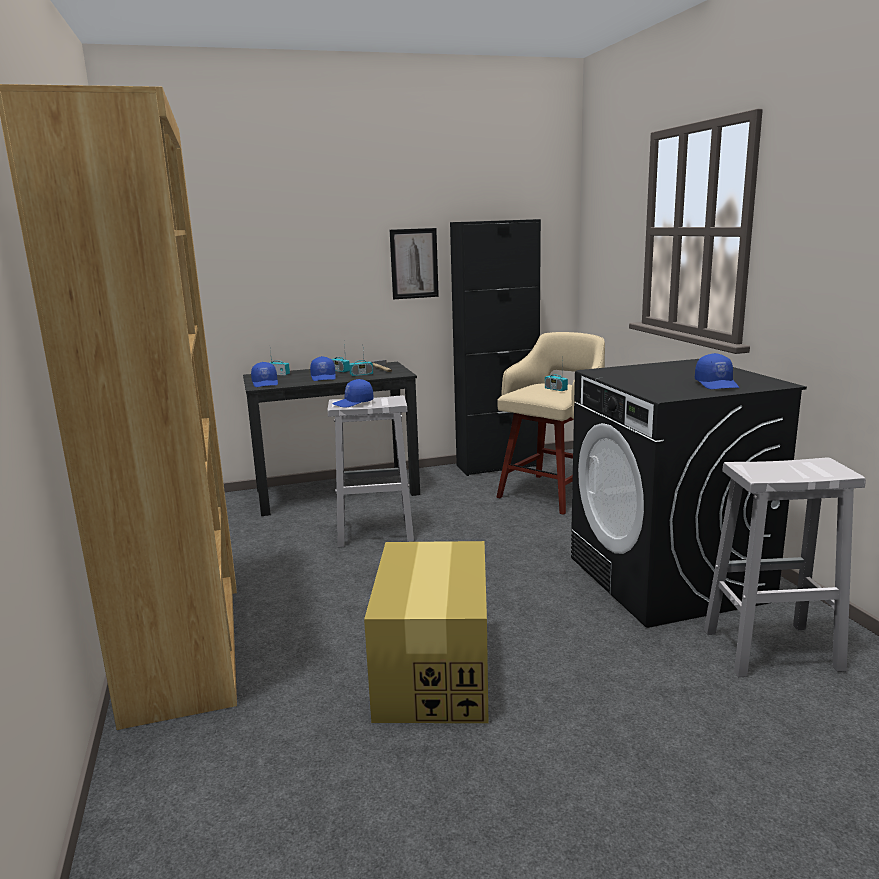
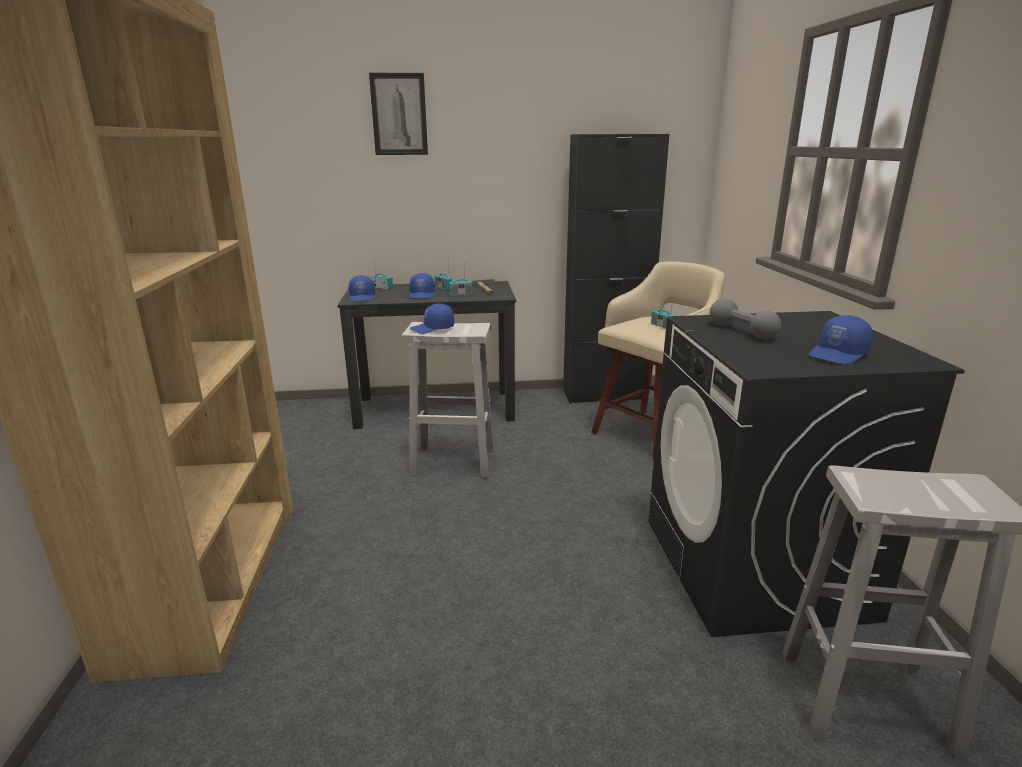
camera: 10 degrees right, 5 degrees up
(414, 263) = (530, 178): picture -> picture (399, 114)
(434, 670) = (446, 659): cardboard box -> none
(639, 376) = (742, 331): none -> grey dumbbell
(717, 384) = (838, 355): blue cap -> blue cap turned 45 degrees clockwise

